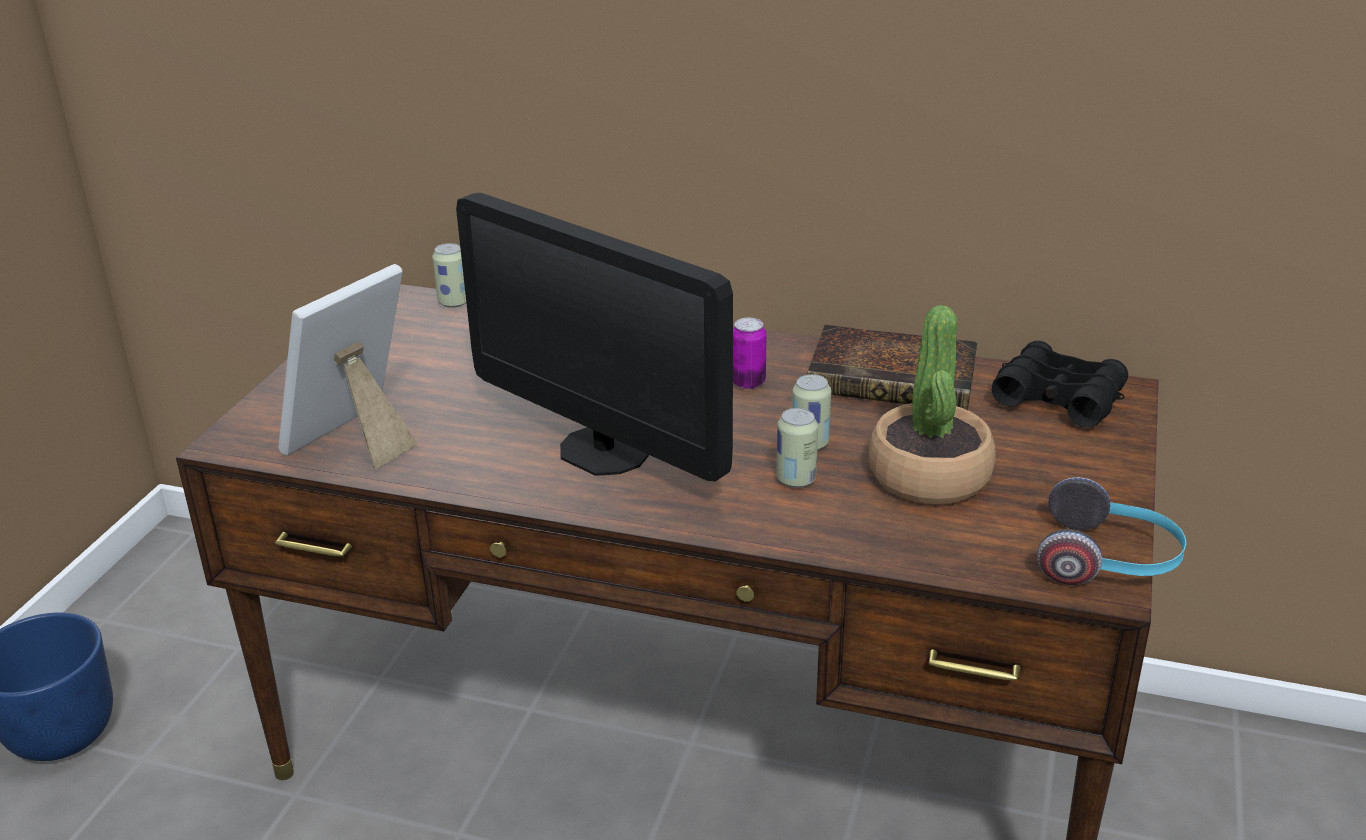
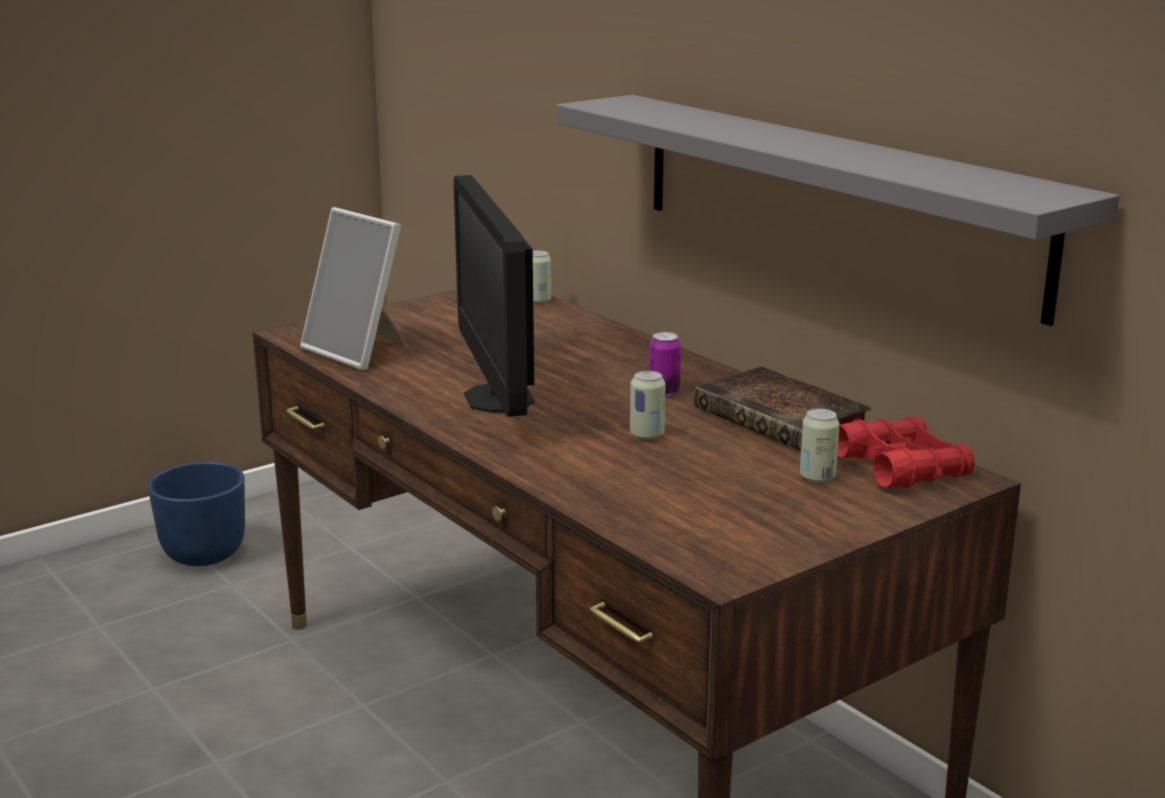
camera: 35 degrees right, 10 degrees down
(357, 441) = (359, 352): picture frame -> picture frame turned 120 degrees counterclockwise
(796, 479) = (600, 449): can -> can (817, 477)
(891, 134) = (831, 198): none -> grey shelf
(930, 476) = (704, 477): potted plant -> none
(1058, 398) = (900, 467): black binoculars -> red binoculars
(1108, 561) = (752, 564): headphones -> none

